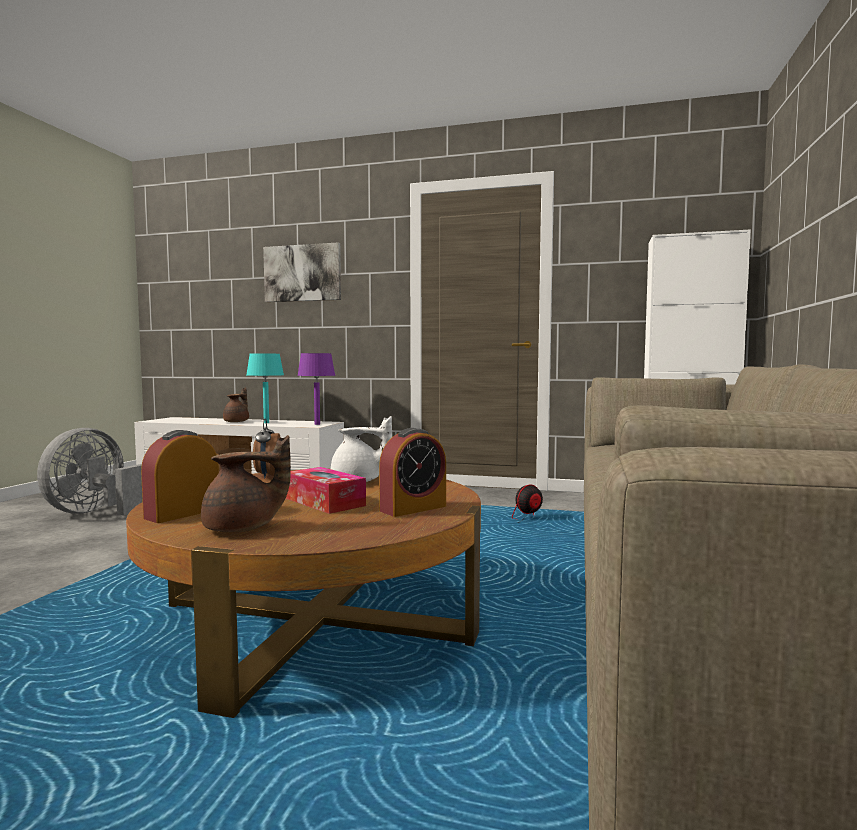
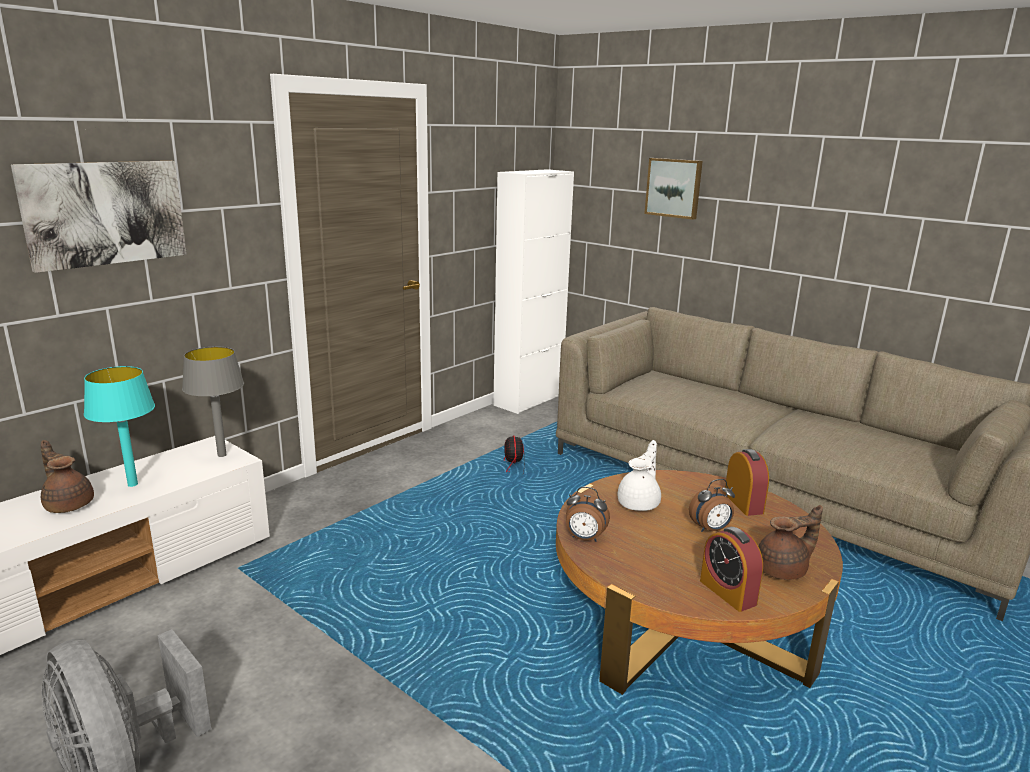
camera: 65 degrees left, 15 degrees up
(243, 529) = (783, 570): brown teapot -> brown teapot turned 60 degrees clockwise
(317, 424) = (221, 455): purple table lamp -> grey table lamp
(324, 502) = (710, 529): tissue box -> alarm clock
(823, 204) = (674, 188): none -> picture

